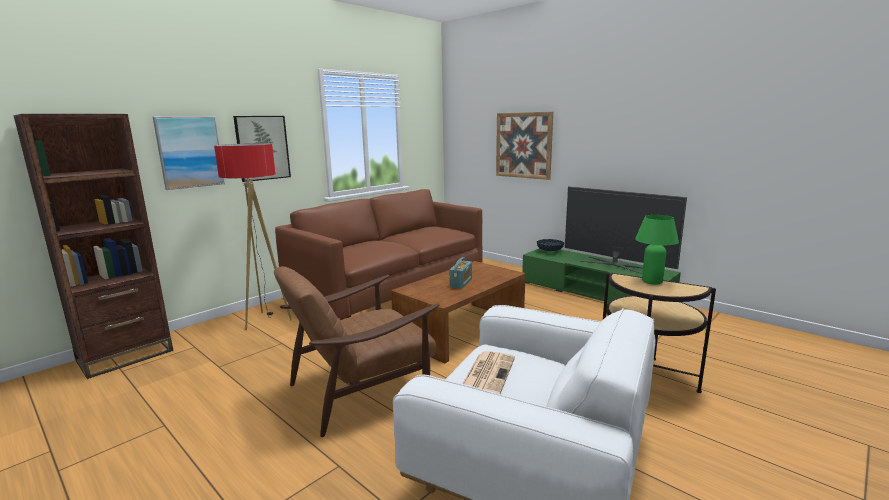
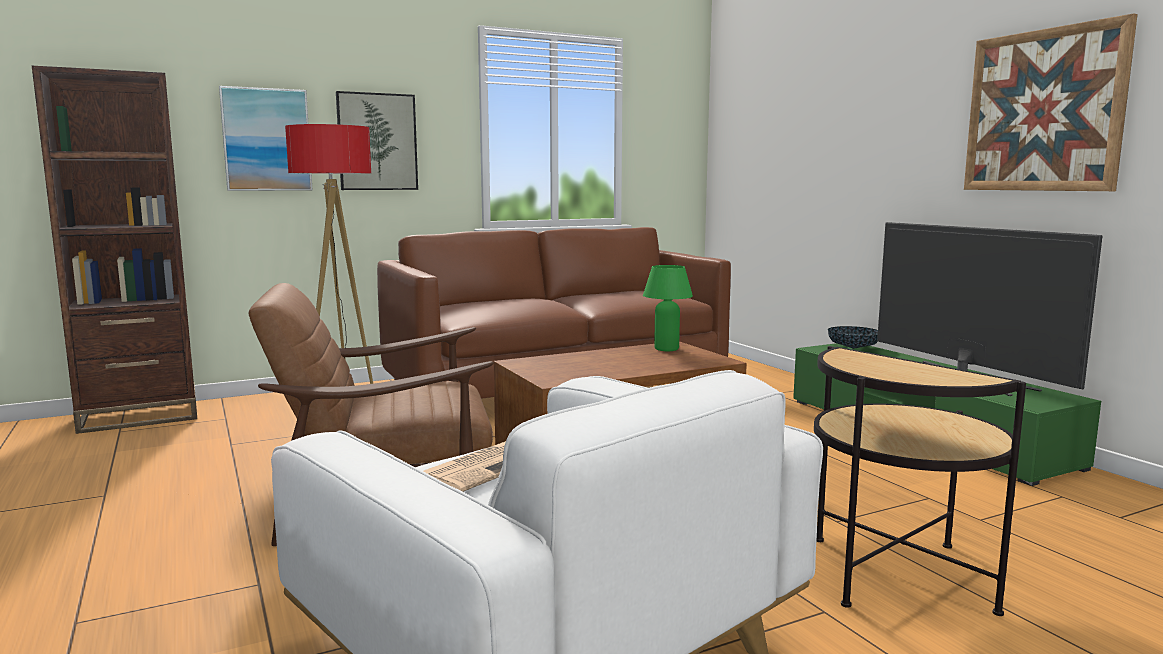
camera: 20 degrees right, 5 degrees down
(461, 283) = (615, 363): radio -> none
(523, 145) = (826, 153): picture -> picture (1043, 111)
(652, 281) = (899, 363): green table lamp -> green table lamp (666, 349)

